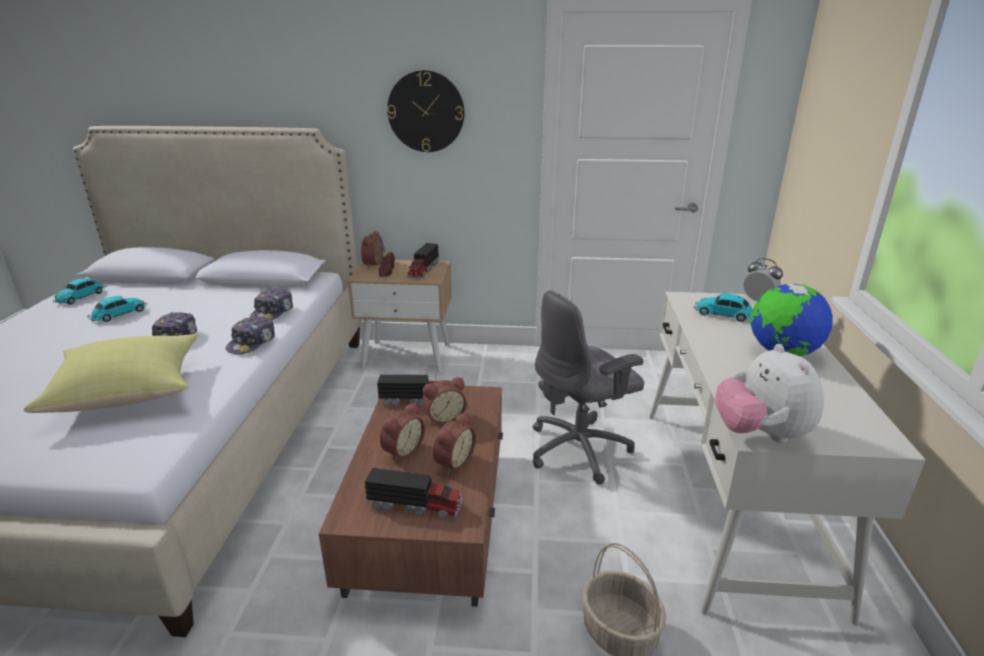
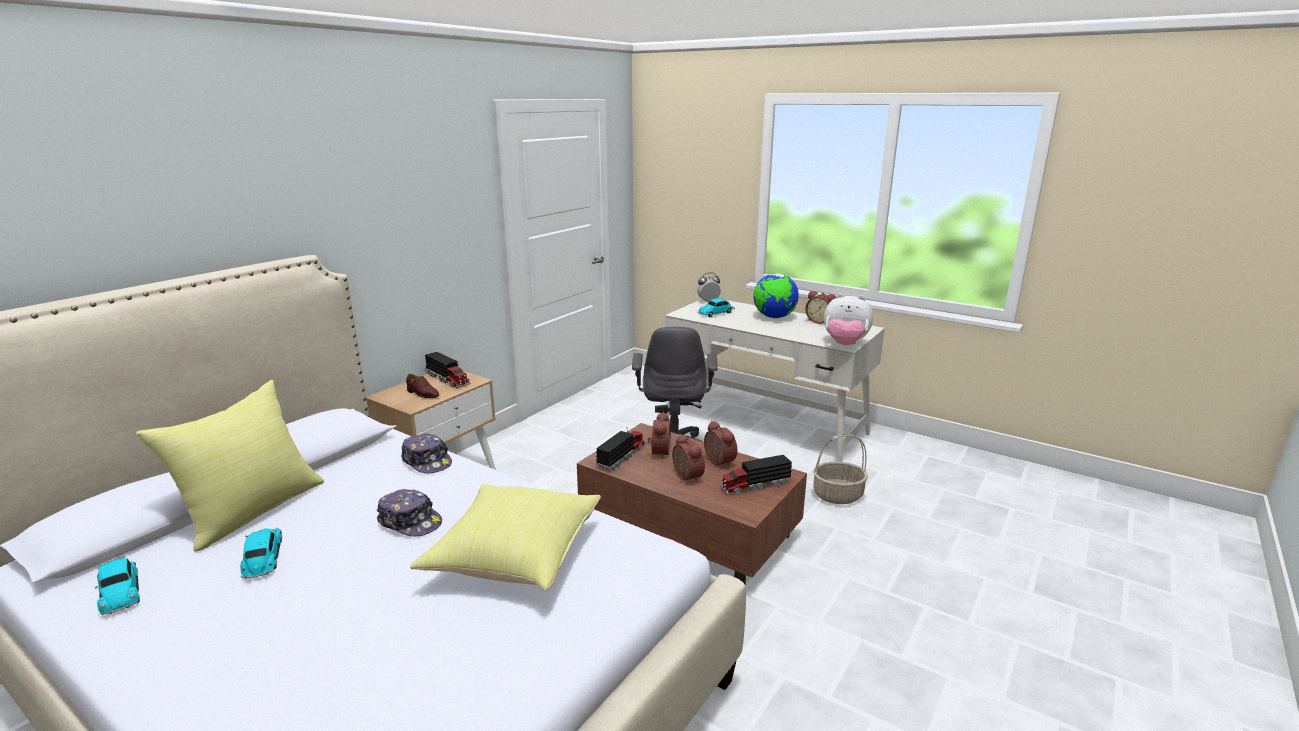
camera: 60 degrees left, 5 degrees down
(180, 291) = (252, 510): none -> yellow pillow
(252, 343) = (488, 480): cap -> none
(375, 264) = (392, 395): alarm clock -> alarm clock (820, 321)
(416, 505) = (754, 485): toy truck -> toy truck turned 150 degrees counterclockwise
(426, 112) = (411, 216): wall clock -> none

